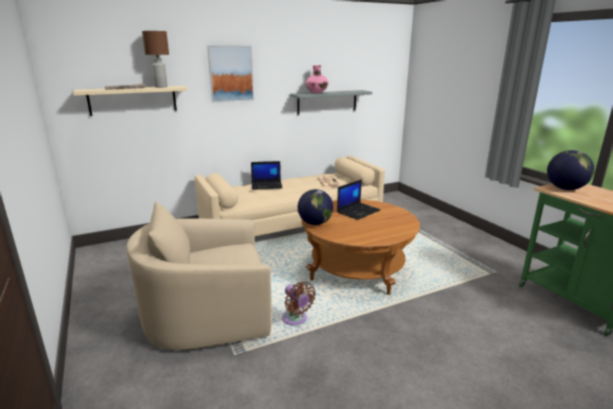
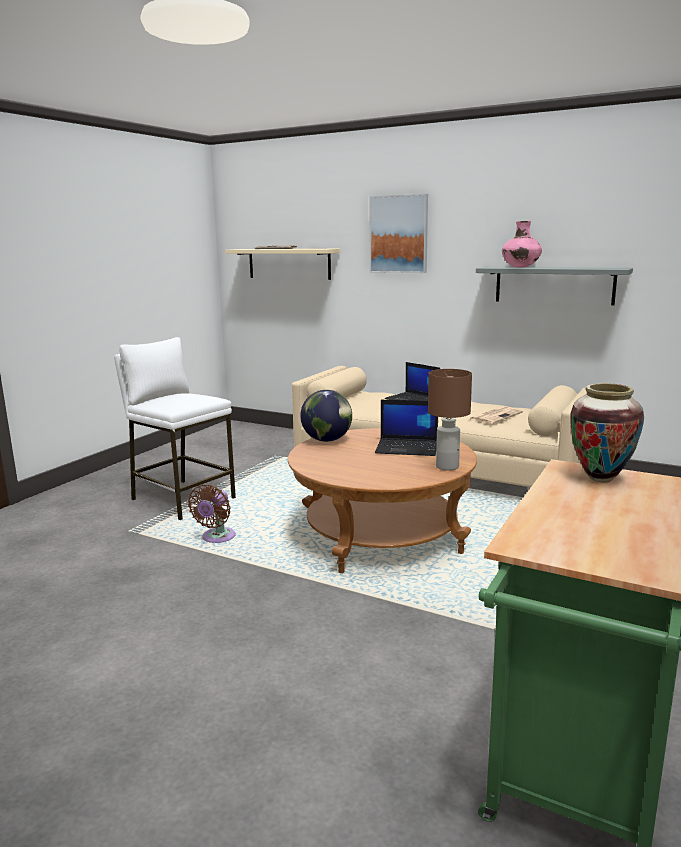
camera: 55 degrees right, 5 degrees down
(160, 87) = (307, 248): brown table lamp -> brown table lamp (446, 467)
(208, 314) = (183, 499): beige armchair -> white stool
(565, 188) = (600, 478): globe -> vase

